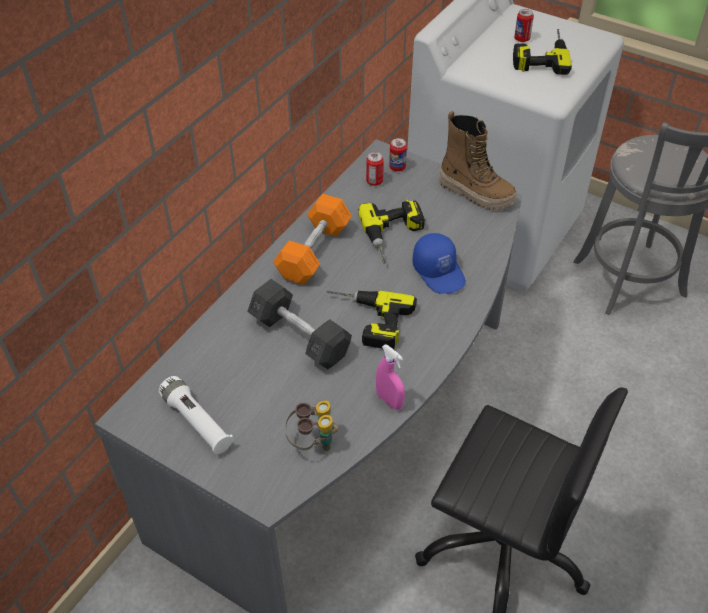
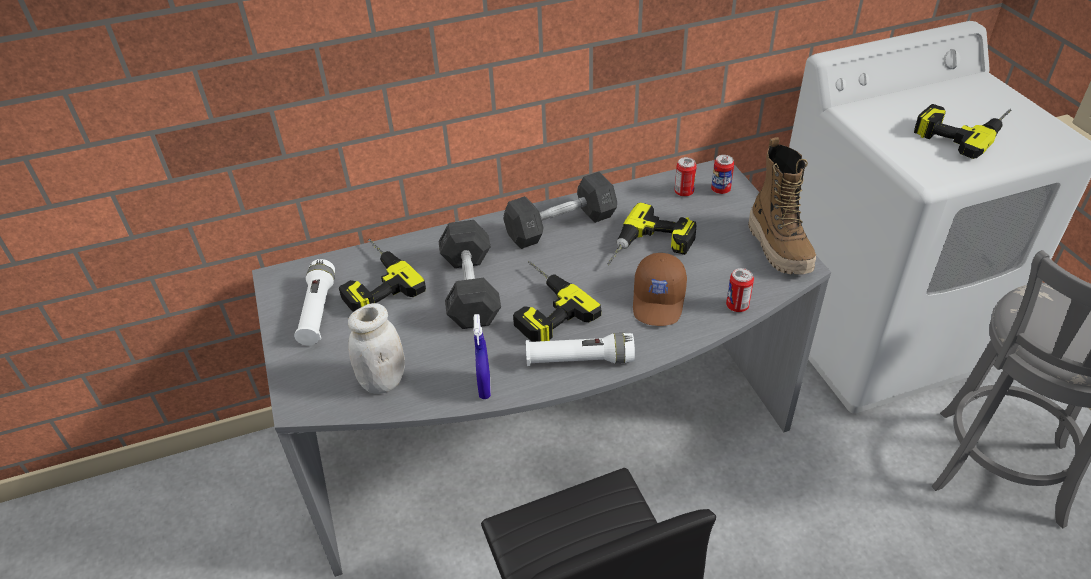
camera: 40 degrees right, 5 degrees down
(215, 374) = (372, 282): none -> power drill
(312, 442) = (383, 381): binoculars -> white jar
(314, 251) = (561, 226): orange dumbbell -> grey dumbbell
(389, 400) = (484, 387): pink spray bottle -> blue spray bottle
(432, 343) = (579, 360): none -> white flashlight
(439, 272) = (659, 300): blue cap -> brown cap
(522, 39) = (957, 107): can -> can (737, 306)

